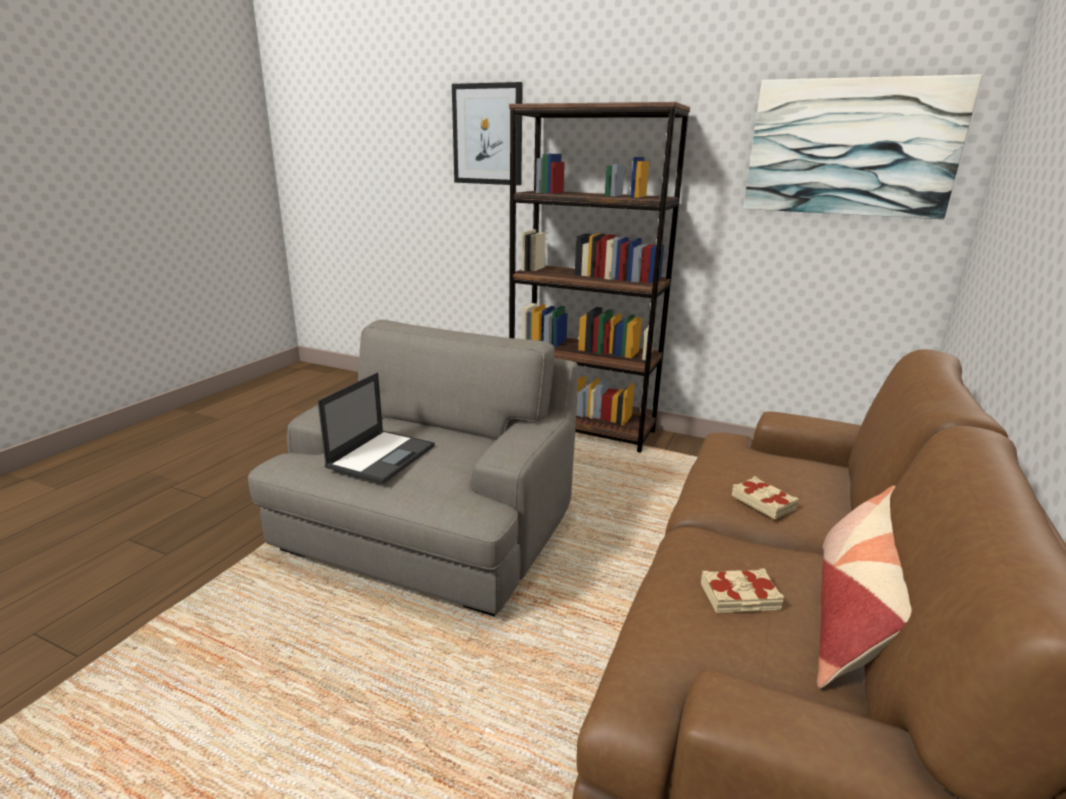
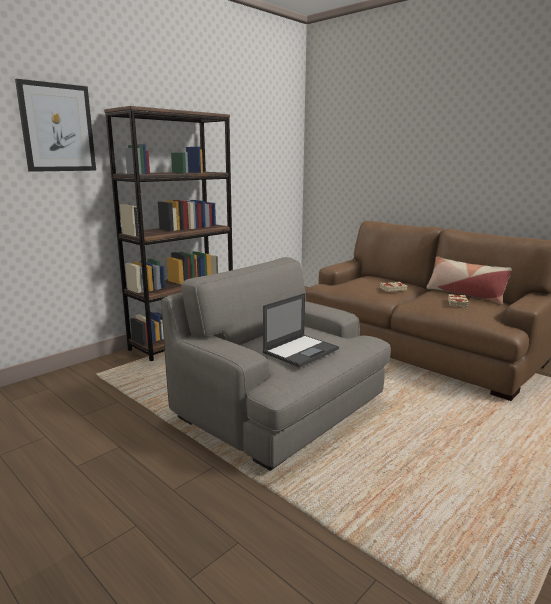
camera: 70 degrees left, 5 degrees down
(382, 455) = (301, 350): laptop -> laptop turned 90 degrees clockwise
(850, 148) = (265, 142): picture -> none

